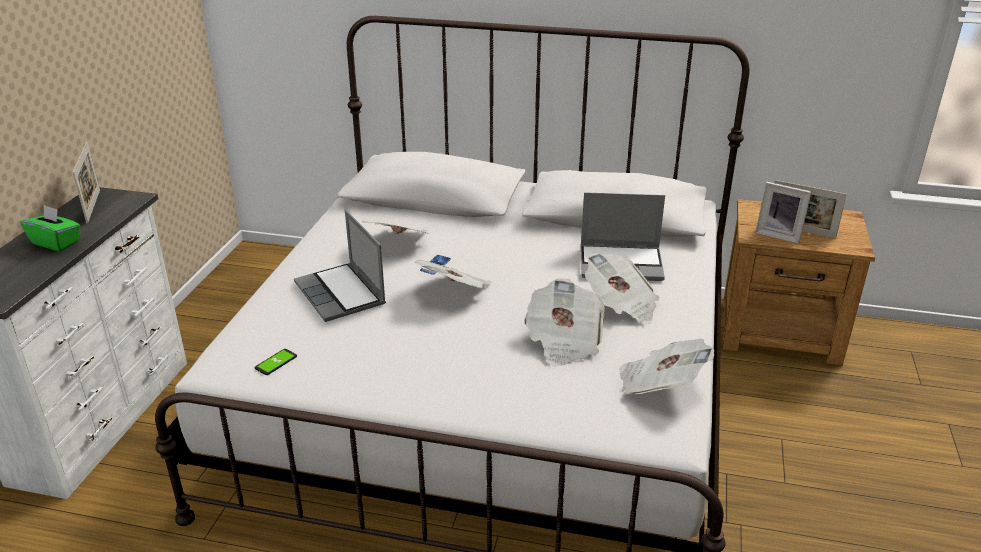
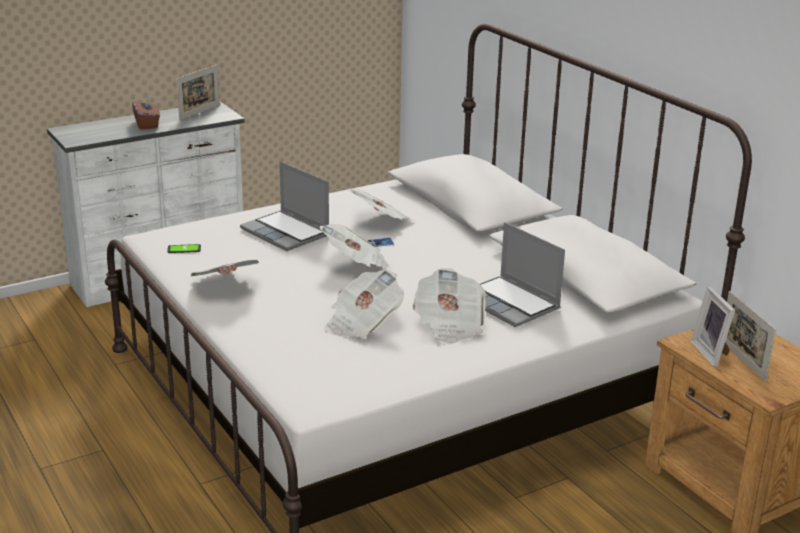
camera: 45 degrees right, 5 degrees down
(56, 242) = (147, 124): green tissue box -> brown tissue box
(341, 294) = (286, 232): laptop -> laptop turned 60 degrees counterclockwise
(660, 385) = (369, 378): newspaper -> newspaper (225, 285)

